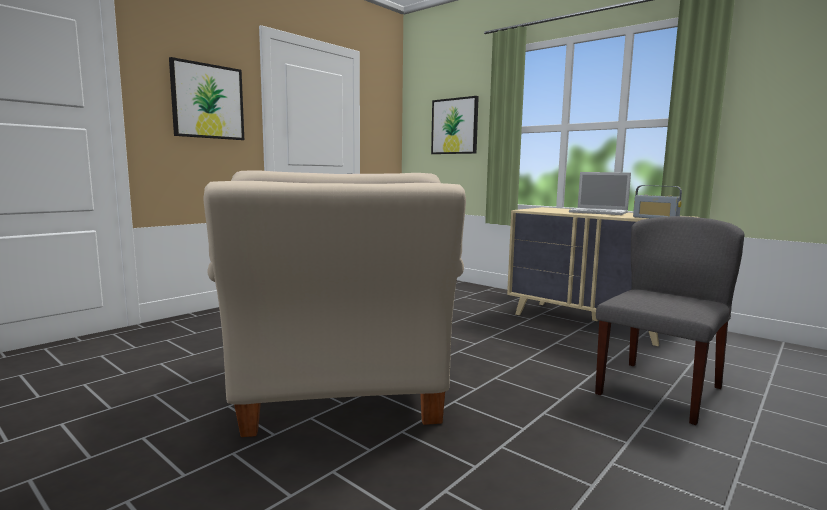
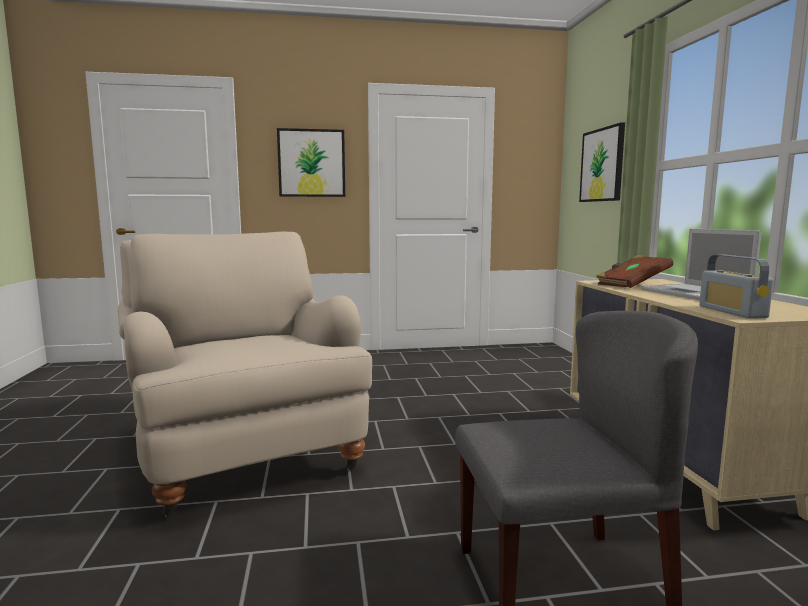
camera: 40 degrees right, 0 degrees up
(341, 394) = (244, 451): beige armchair -> beige armchair turned 120 degrees clockwise
(550, 210) = (632, 284): none -> brown book

